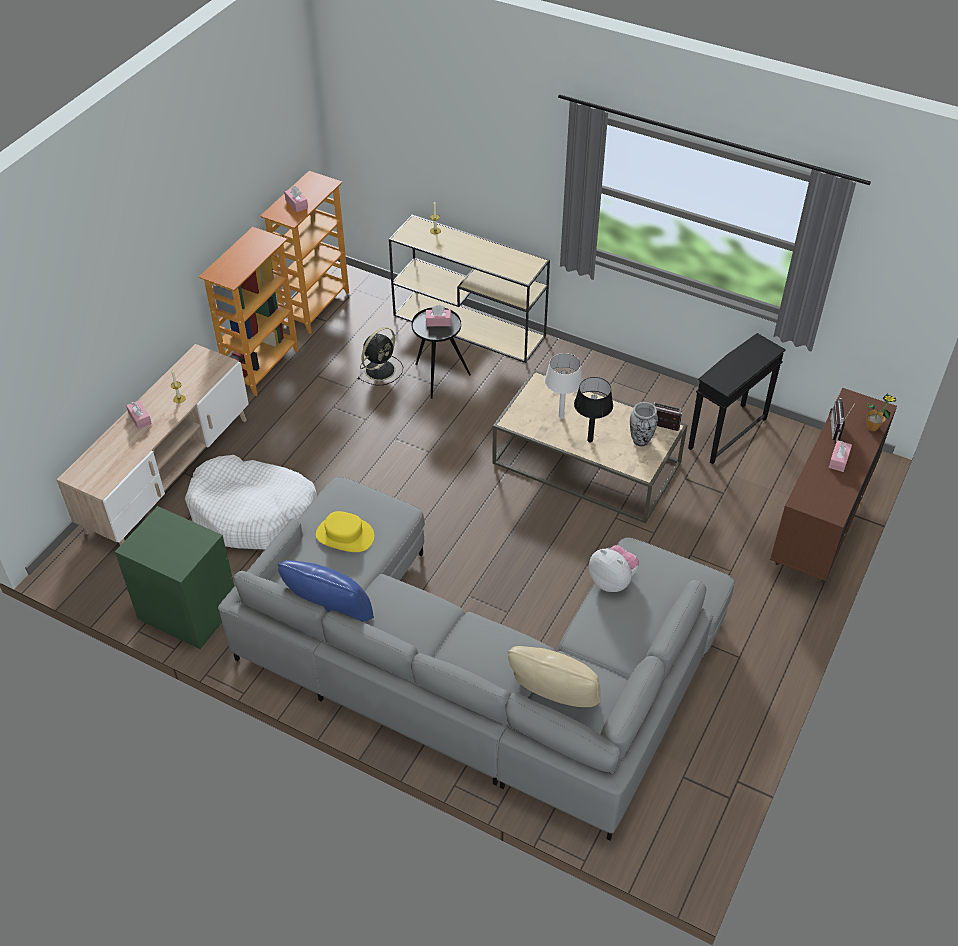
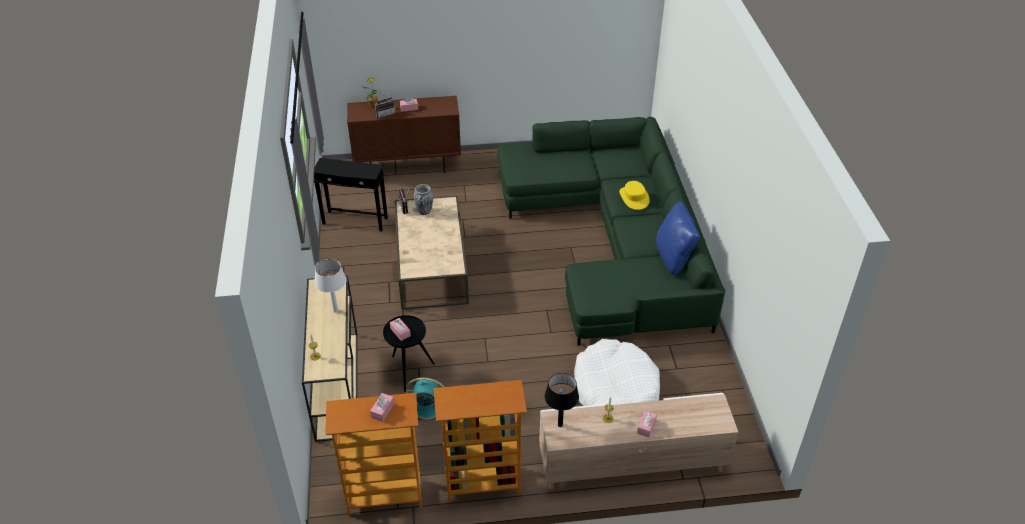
camera: 125 degrees left, 5 degrees down
(189, 610) = (710, 374): green nightstand -> none
(344, 535) = (619, 282): yellow hat -> yellow hat (634, 198)
(381, 369) = (426, 408): black fan -> turquoise fan
(478, 668) = (615, 241): grey sofa -> green sofa
(553, 701) = (632, 165): beige pillow -> none
(561, 416) = (432, 250): white table lamp -> white table lamp (335, 310)
(590, 440) = (442, 230): black table lamp -> black table lamp (560, 425)
(612, 581) = (543, 176): plush toy -> none

